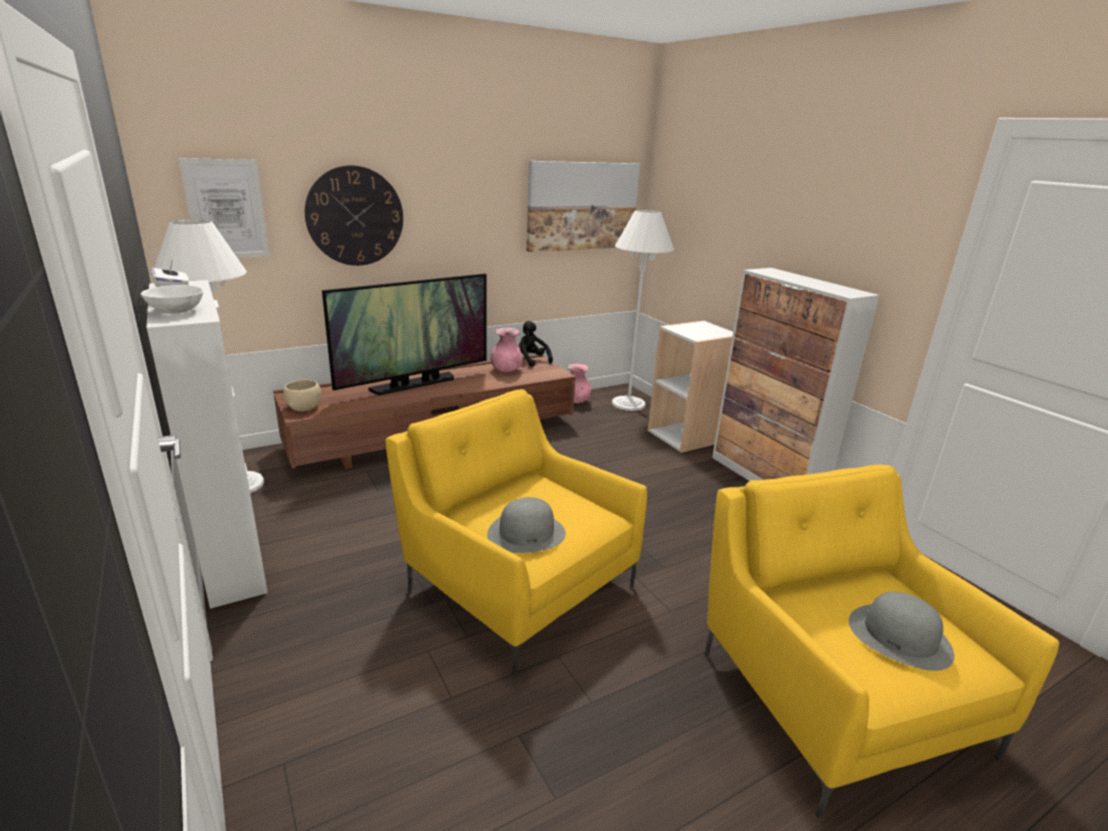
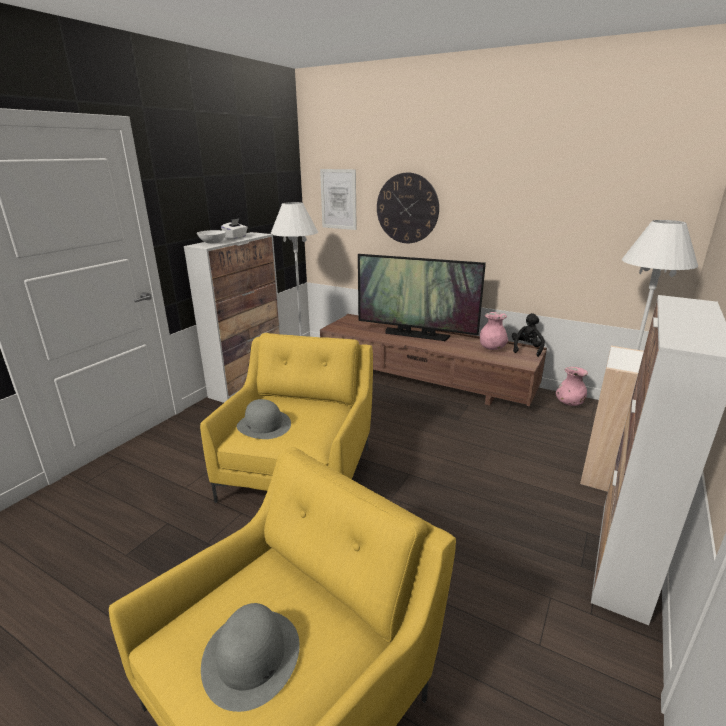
camera: 60 degrees right, 0 degrees up
(304, 407) = (341, 325): beige bowl -> none
(582, 206) = (617, 213): picture -> none

